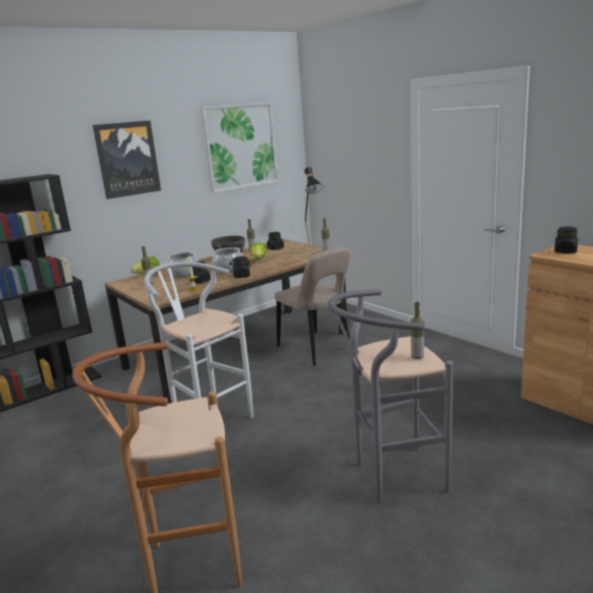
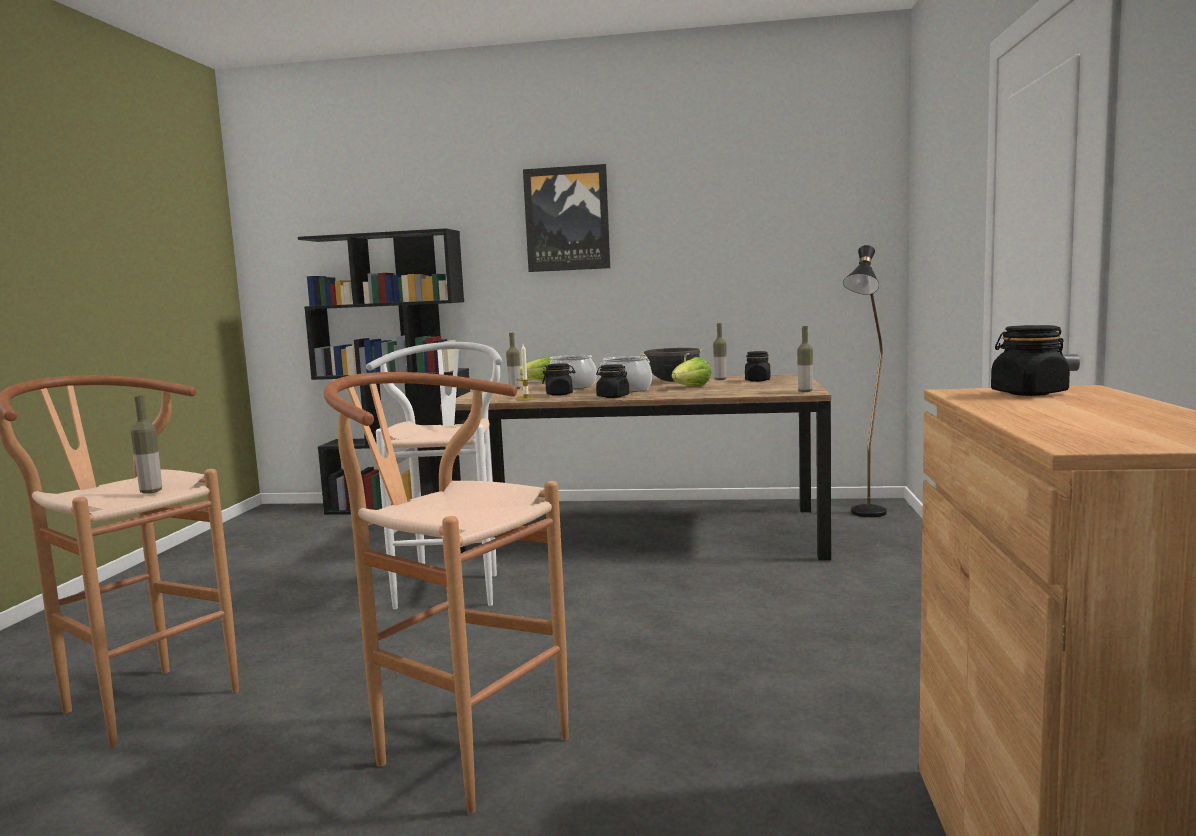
camera: 45 degrees right, 10 degrees down
(240, 146) = (764, 209): picture -> none
(317, 349) = (738, 564): beige chair -> none
(391, 477) = (457, 749): grey stool -> brown stool
(417, 357) = (478, 512): bottle -> bottle (151, 491)

